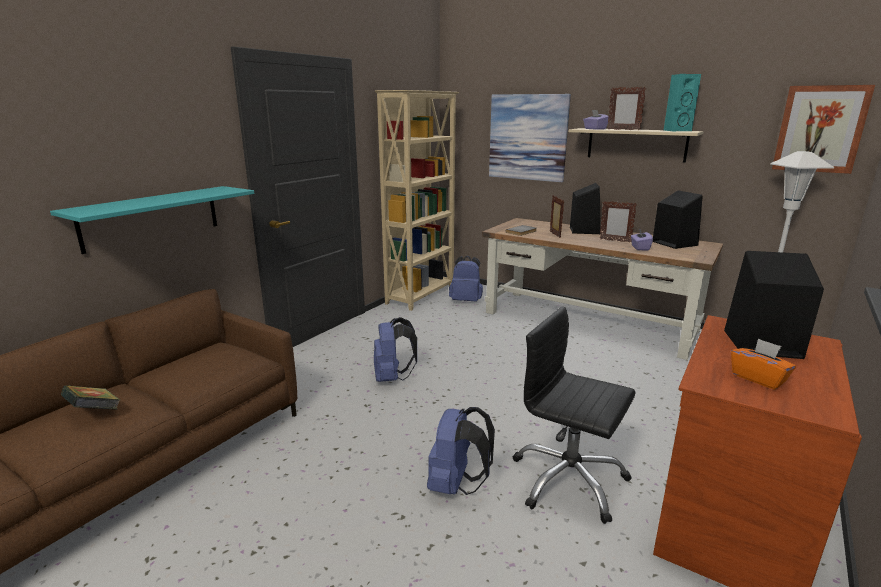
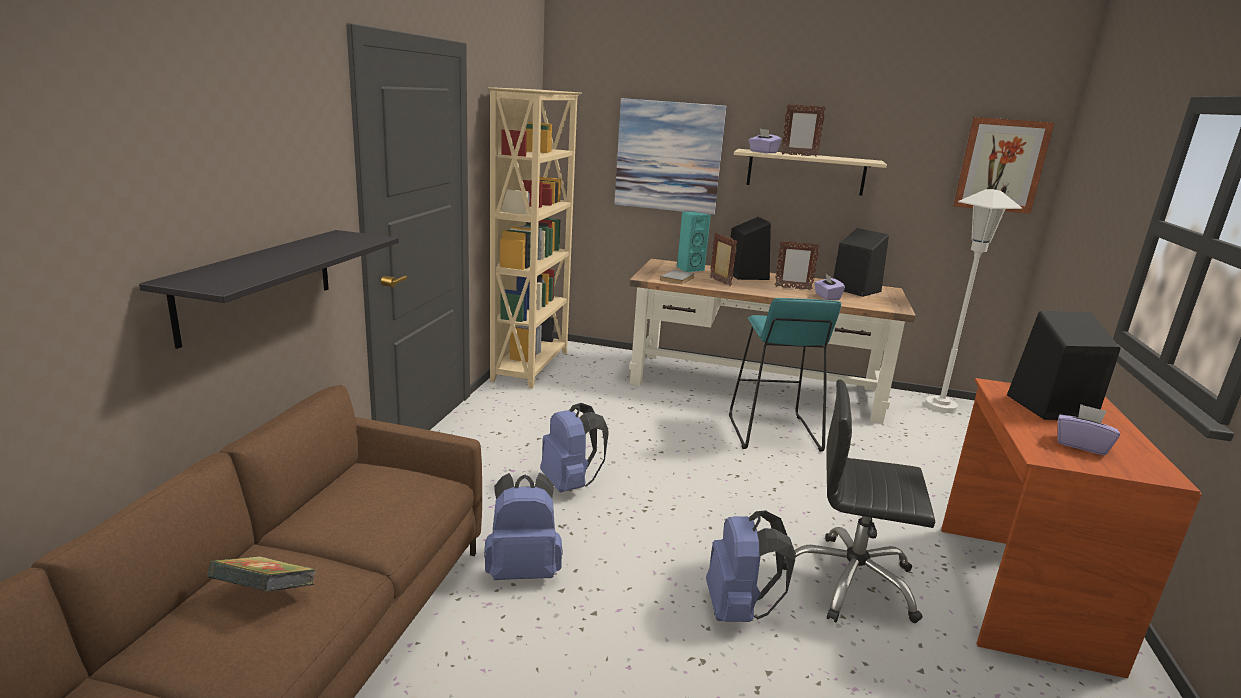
camera: 20 degrees left, 0 degrees up
(152, 217) = (257, 283): turquoise shelf -> black shelf
(466, 300) = (595, 369): blue backpack -> blue backpack (523, 570)
(579, 357) = (772, 433): none -> turquoise stool
(676, 130) = (856, 159): turquoise speaker -> turquoise speaker (689, 269)
(758, 378) = (1081, 445): orange tissue box -> purple tissue box

